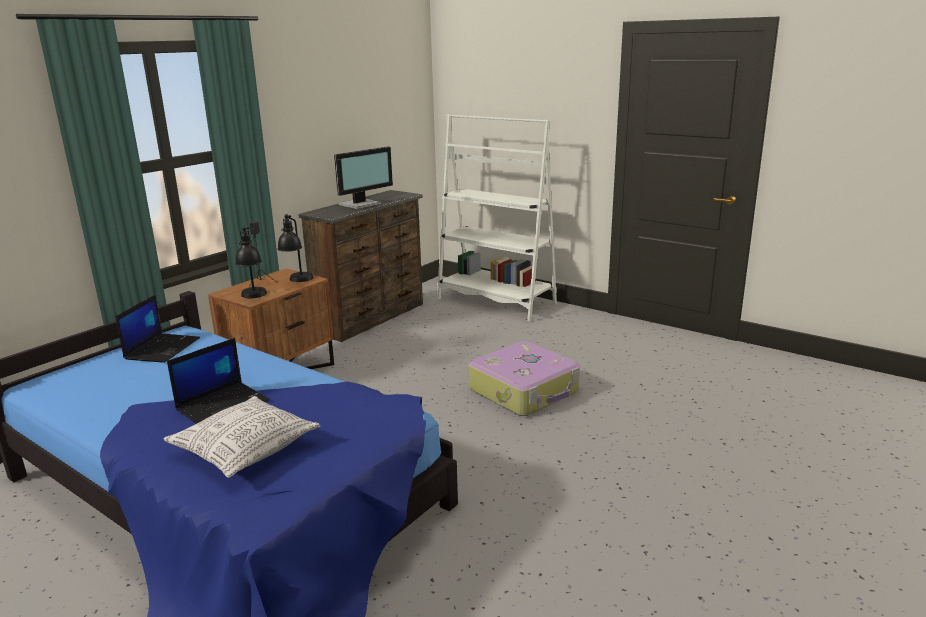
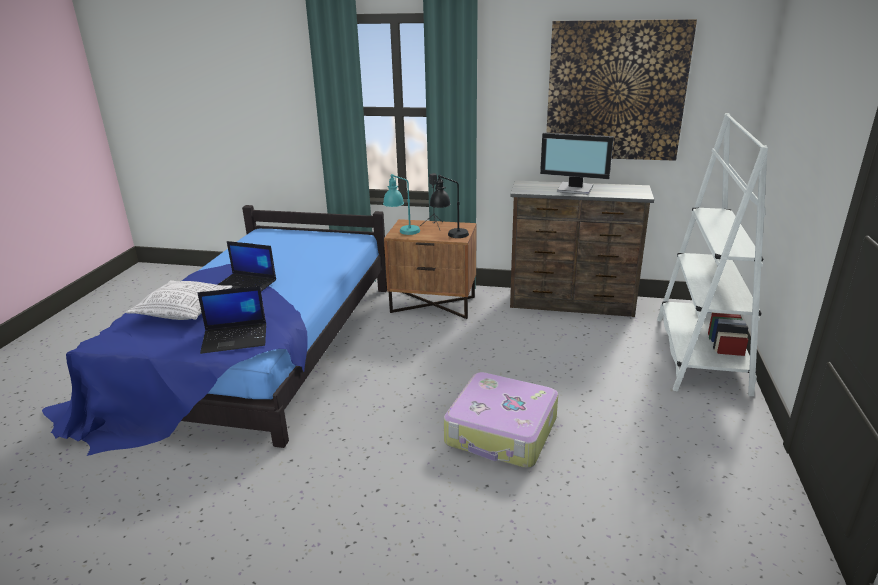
camera: 65 degrees right, 5 degrees up
(162, 348) = (325, 241): laptop -> laptop (236, 338)
(254, 297) = (402, 233): black table lamp -> turquoise table lamp
(353, 111) = (615, 91): none -> picture

